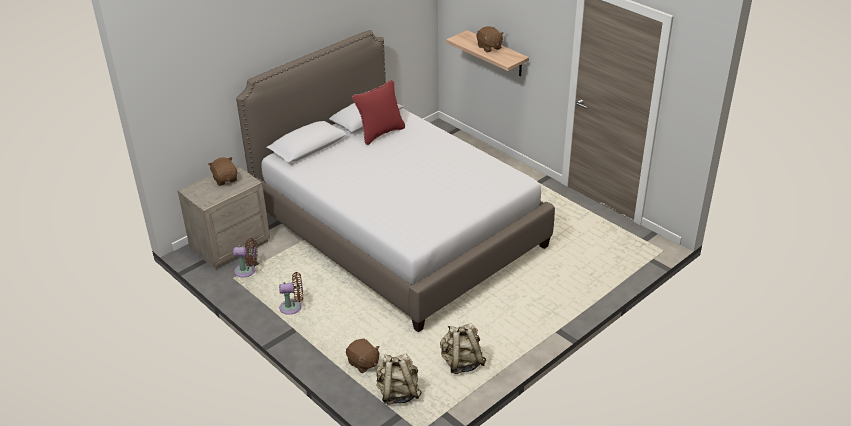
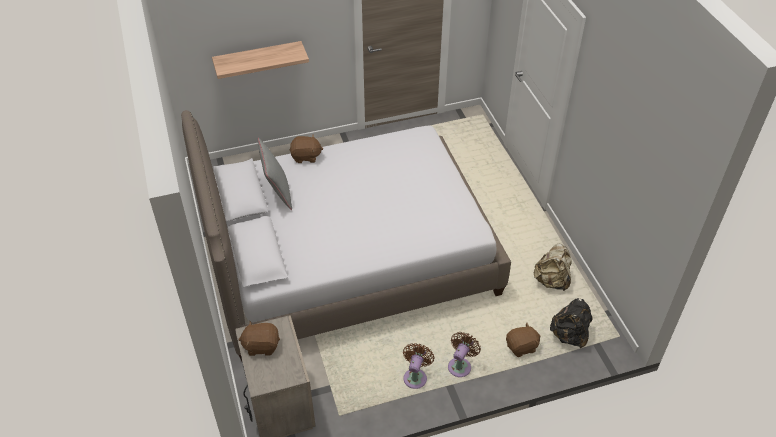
camera: 65 degrees left, 10 degrees up
(247, 271) = (335, 399): brown fan -> brown fan (460, 365)
(380, 133) = (277, 193): red pillow -> grey pillow
(398, 393) = (569, 335): beige backpack -> black backpack
(489, 47) = (261, 56): brown plush toy -> brown plush toy (306, 157)

